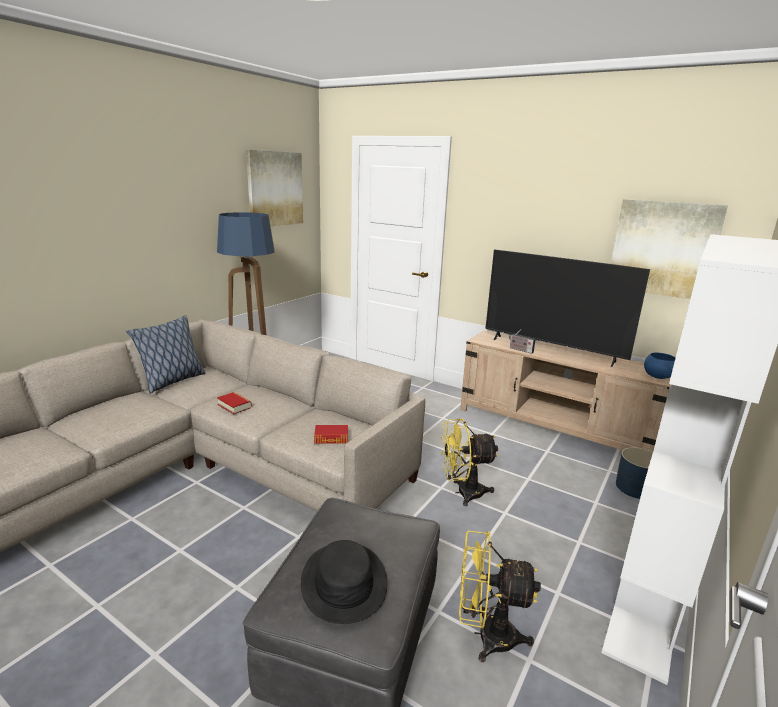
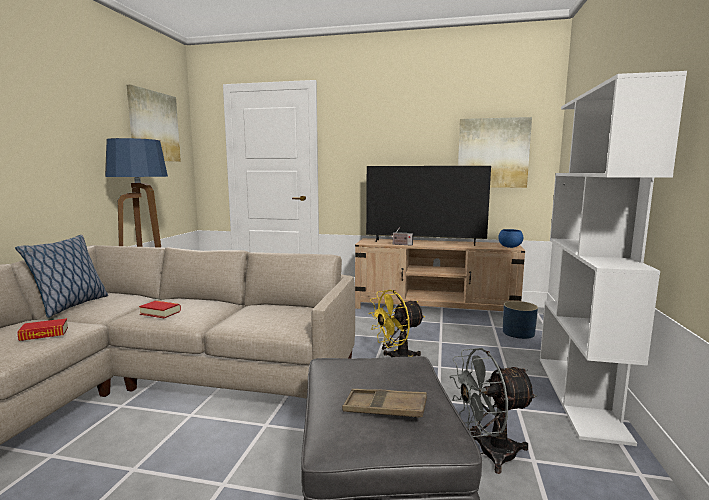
camera: 20 degrees left, 10 degrees down
(331, 438) = (282, 319): book -> book (44, 334)
(343, 582) = (385, 409): black hat -> brown tray
(486, 635) = (488, 453): yellow fan -> grey fan

